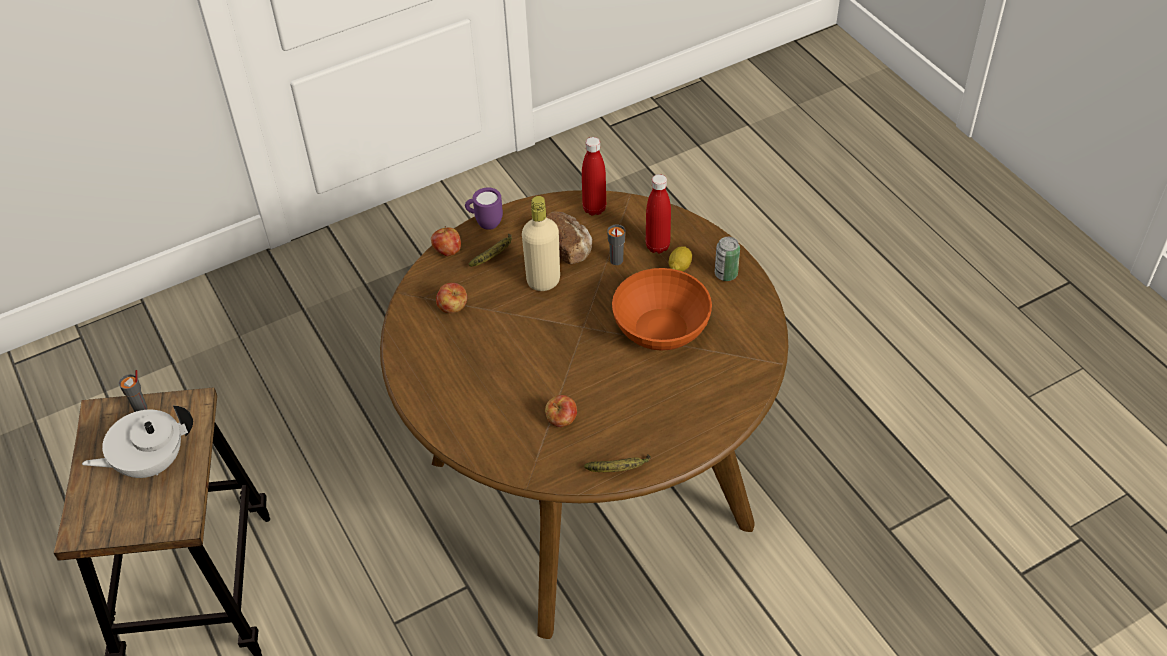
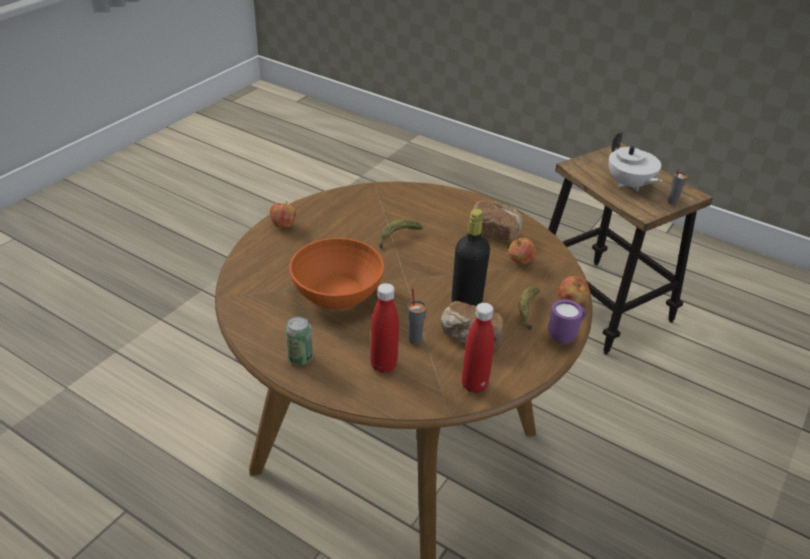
camera: 150 degrees right, 10 degrees down
(150, 463) = (629, 185): white teapot -> white teapot turned 120 degrees clockwise
(443, 356) = (494, 231): none -> bread
(543, 281) = (466, 302): beige bottle -> black bottle
(562, 421) = (376, 218): apple -> apple (283, 225)
(619, 470) = (317, 204): banana -> banana (397, 237)
(680, 266) = (350, 352): lemon -> none

